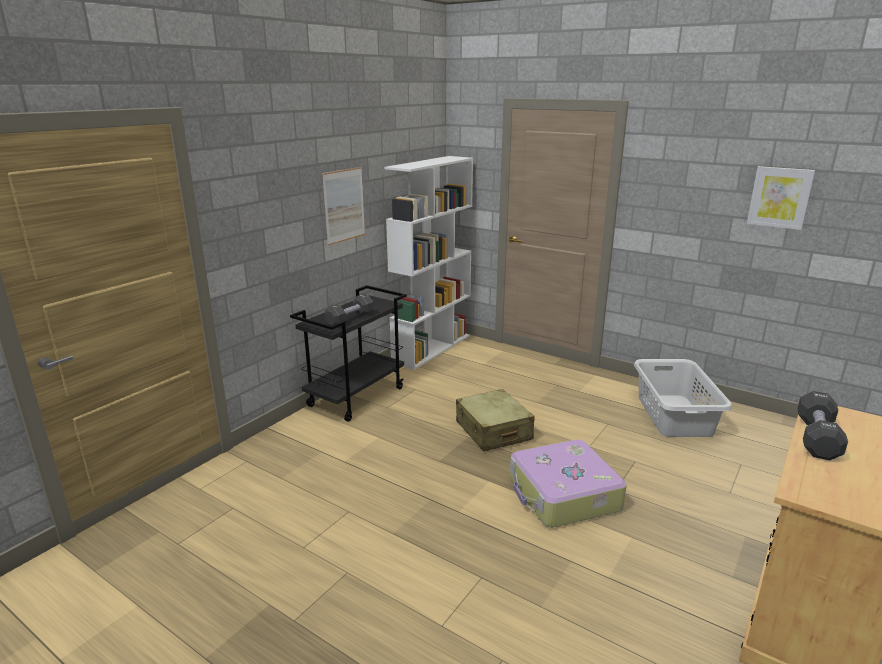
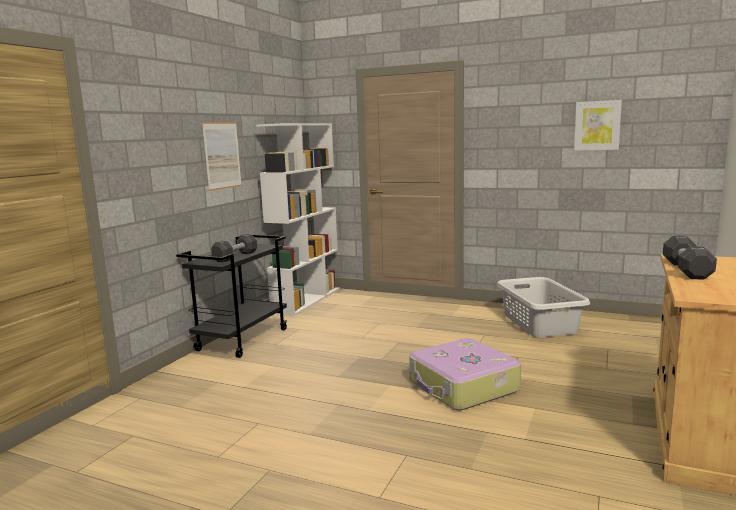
camera: 10 degrees left, 10 degrees down
(493, 431) = (383, 350): beige suitcase -> none

